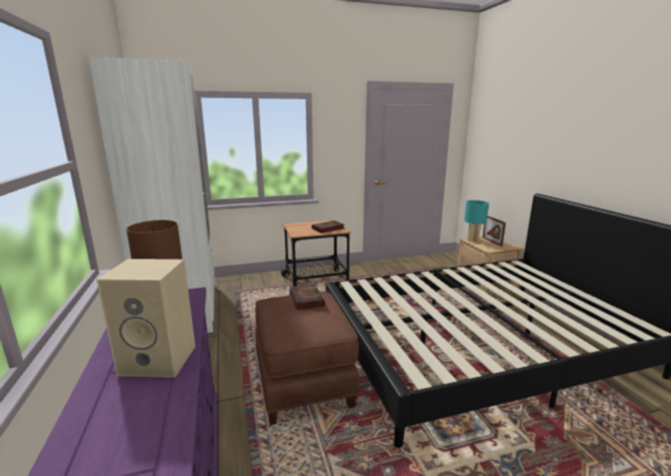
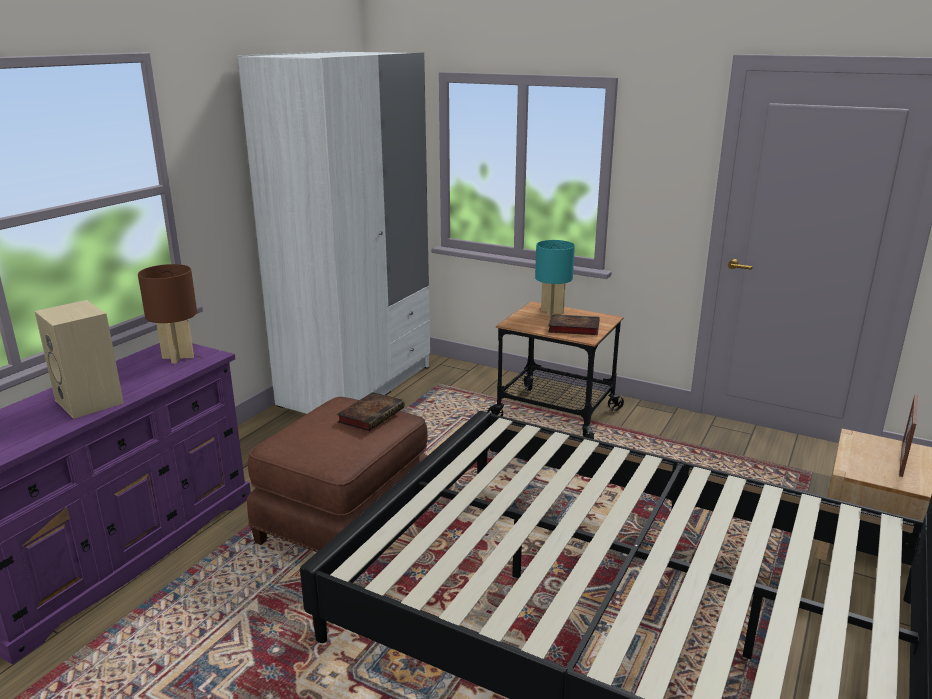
camera: 45 degrees right, 5 degrees up
(472, 240) = (862, 441): turquoise table lamp -> turquoise table lamp (551, 312)

